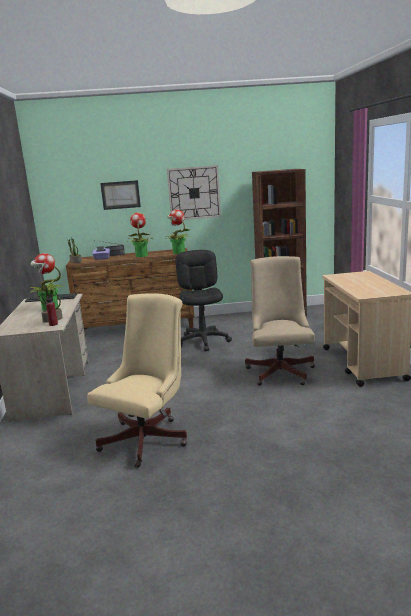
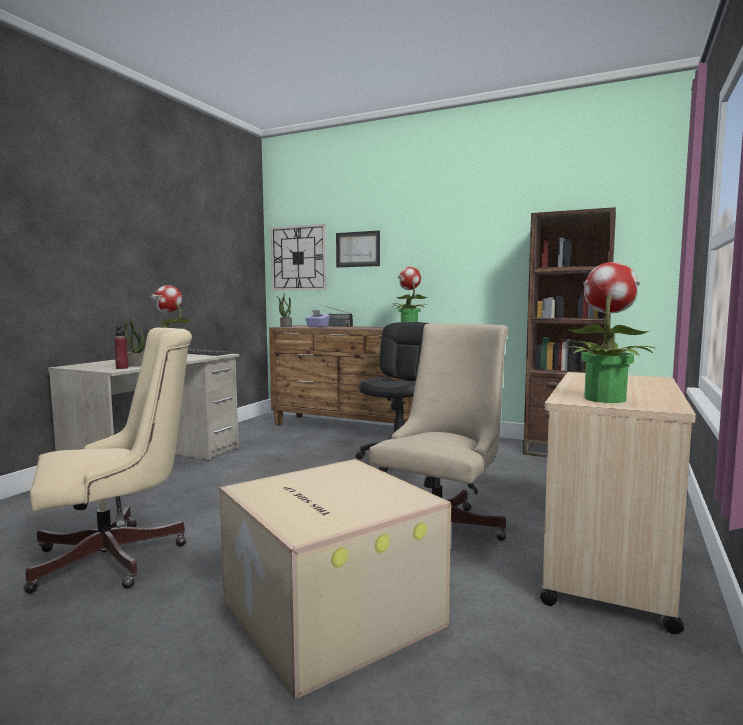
camera: 30 degrees right, 10 degrees down
(141, 255) = (362, 328): potted plant -> potted plant (604, 399)
(194, 193) = (451, 250): wall clock -> wall clock (298, 258)
(289, 419) = (328, 613): none -> cardboard box

